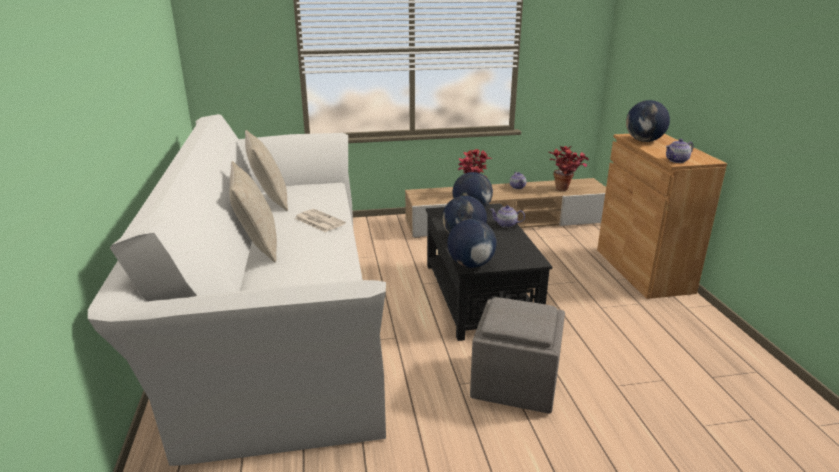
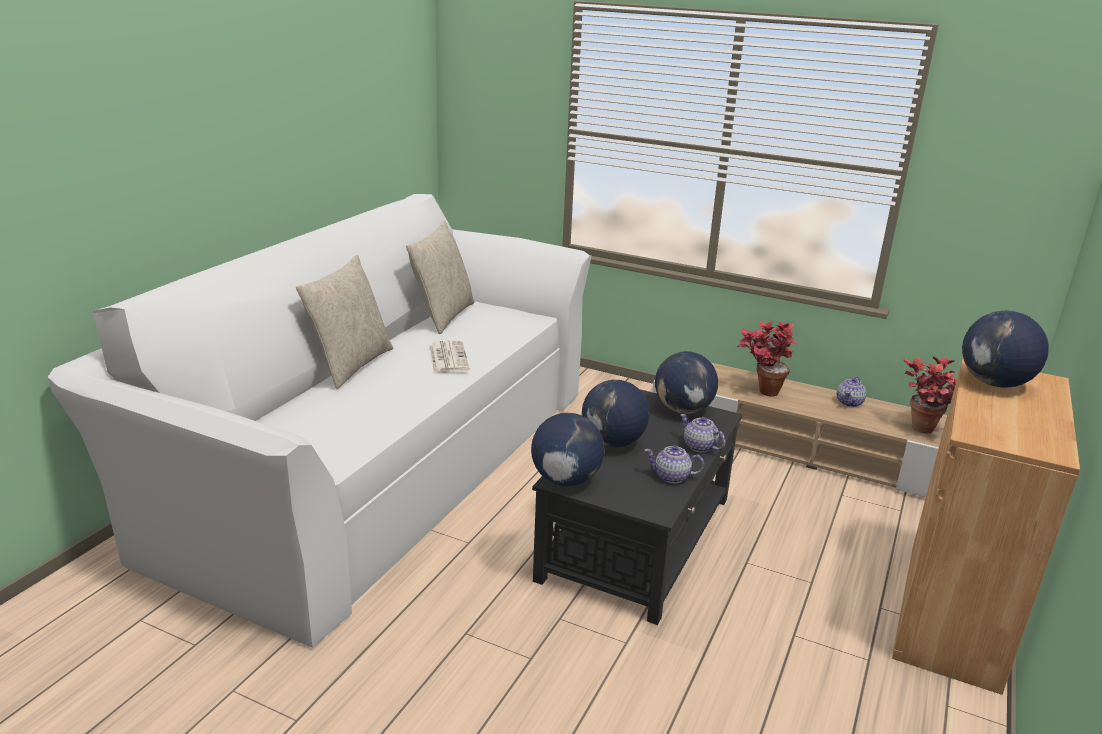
camera: 35 degrees right, 0 degrees up
(514, 382) = (531, 668): grey ottoman -> none
(677, 160) = (982, 433): teapot -> teapot (672, 477)

